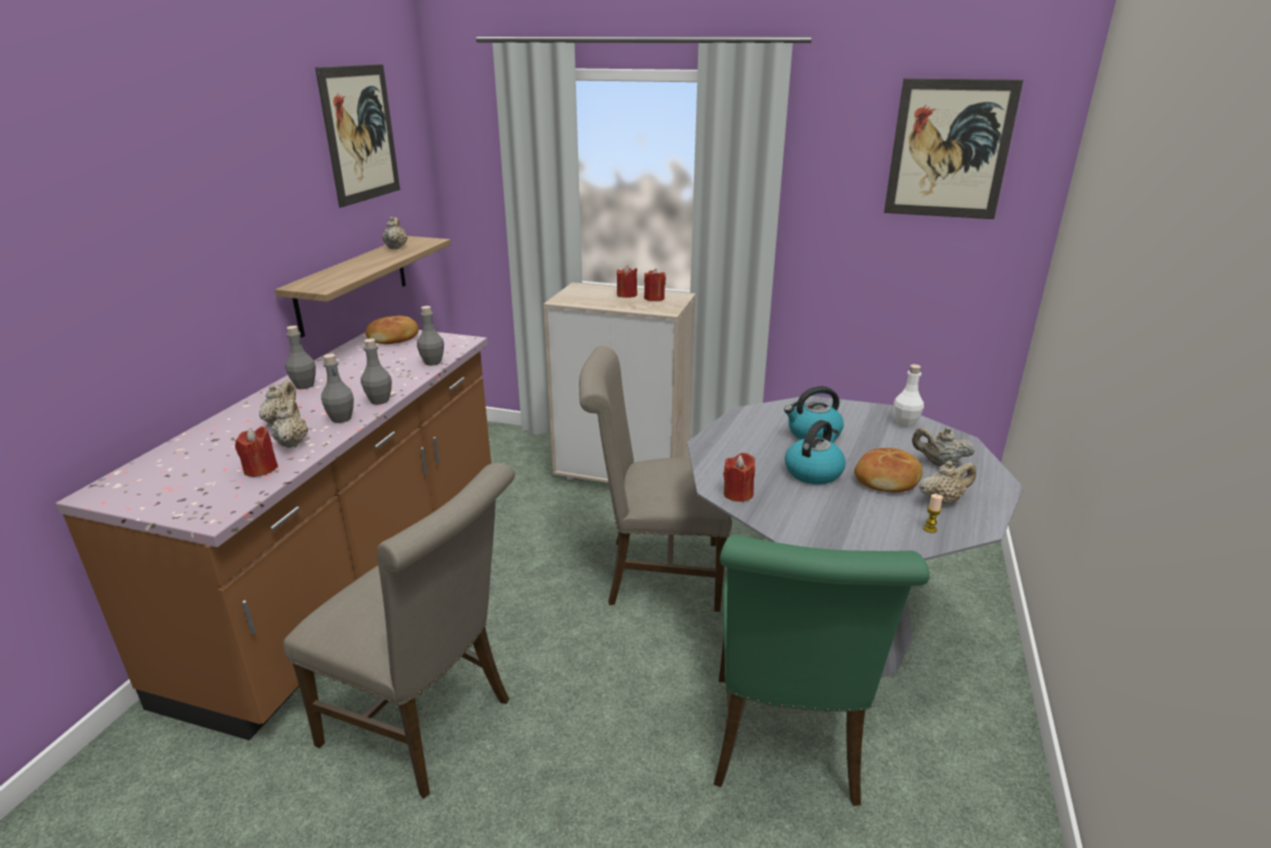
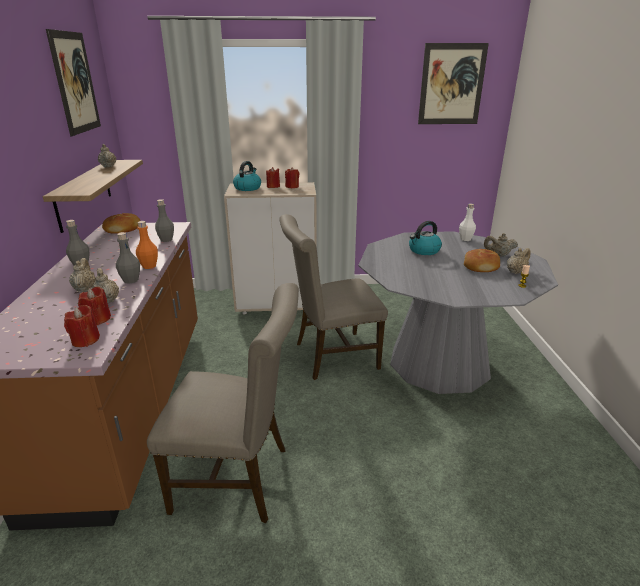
camera: 20 degrees left, 0 degrees up
(379, 401) = (149, 266): grey bottle -> orange bottle
(738, 494) = (411, 286): red candle -> red candle (85, 340)
(786, 746) = (459, 430): green chair -> none
(813, 472) = (441, 269): kettle -> kettle (247, 188)

